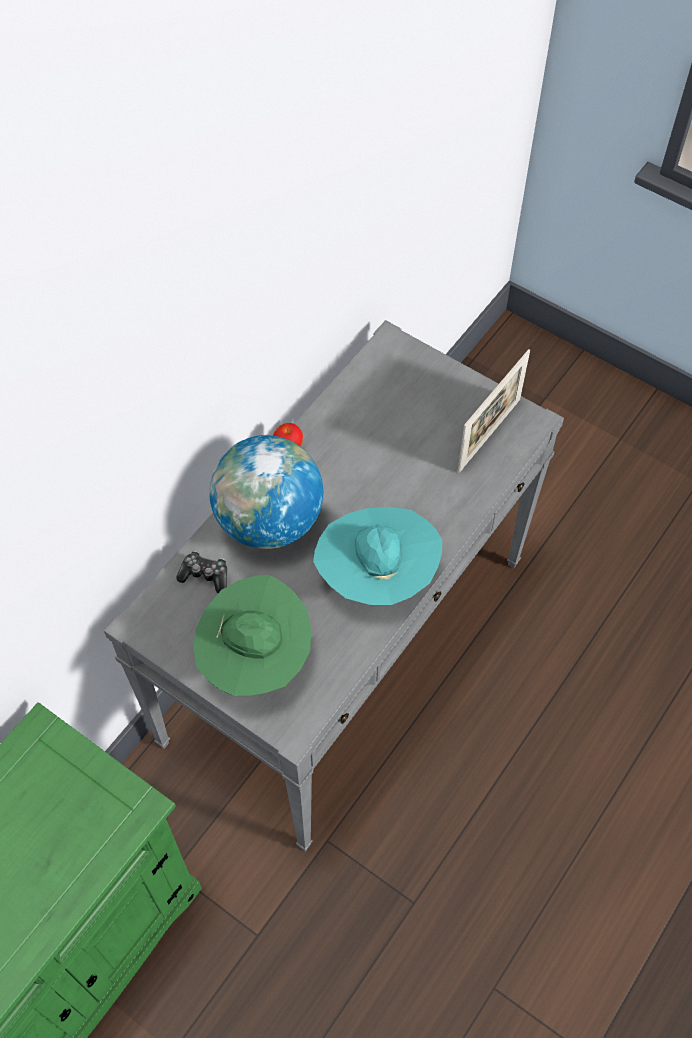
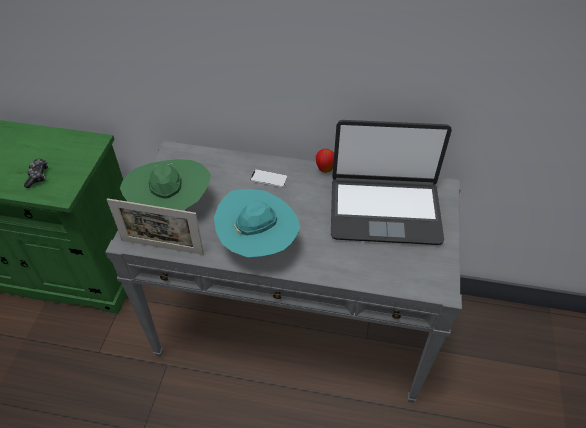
camera: 65 degrees right, 10 degrees down
(205, 575) = (216, 165): game controller -> game controller (38, 176)
(269, 521) = (269, 179): globe -> phone
(393, 419) = (384, 210): none -> laptop
(489, 435) = (410, 267): picture frame -> picture frame (162, 247)

